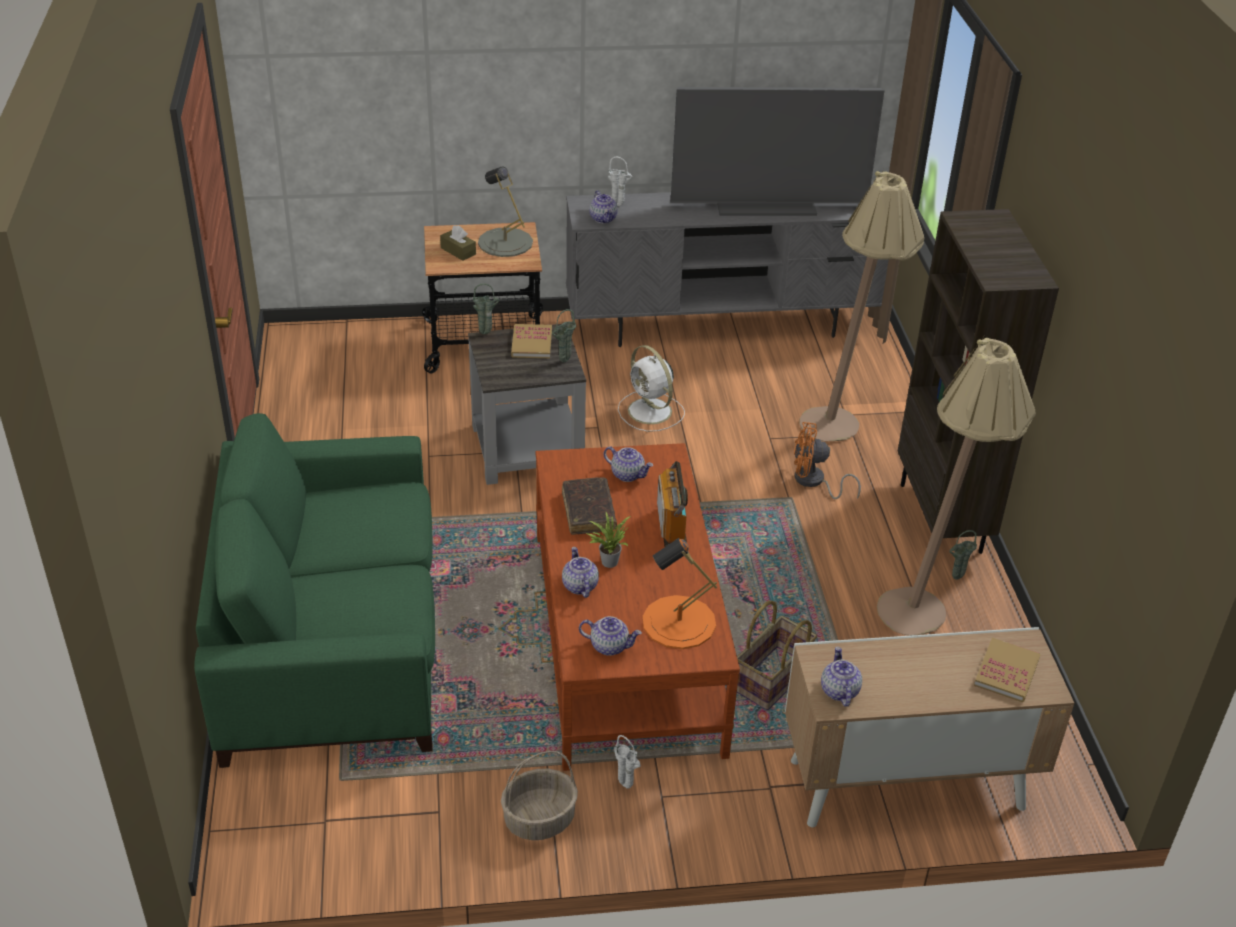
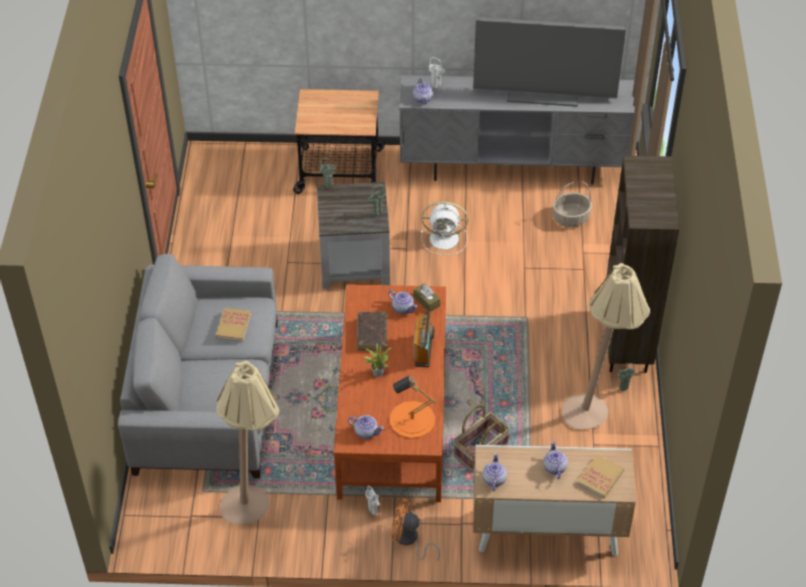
camera: 10 degrees right, 10 degrees up
(333, 640) = (209, 396): green sofa -> grey sofa
(458, 251) = (320, 114): brown tissue box -> brown tissue box (426, 301)
(505, 242) = (354, 108): grey table lamp -> none
(531, 343) = (358, 198): book -> book (233, 326)
(539, 820) = (317, 529): basket -> basket (570, 218)
(579, 586) = (356, 388): teapot -> teapot (554, 467)
(651, 412) = (445, 239): white fan -> white fan turned 60 degrees counterclockwise
(814, 482) = (546, 306): orange fan -> orange fan (409, 540)
(843, 429) = (578, 264): beige floor lamp -> beige floor lamp (254, 511)

